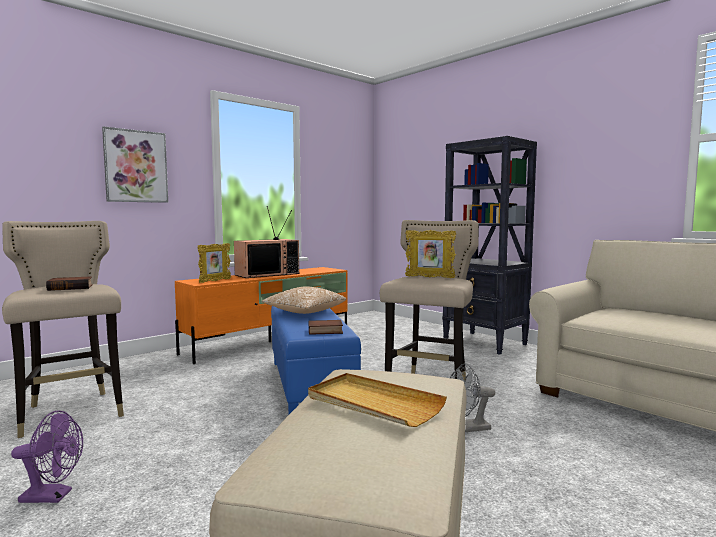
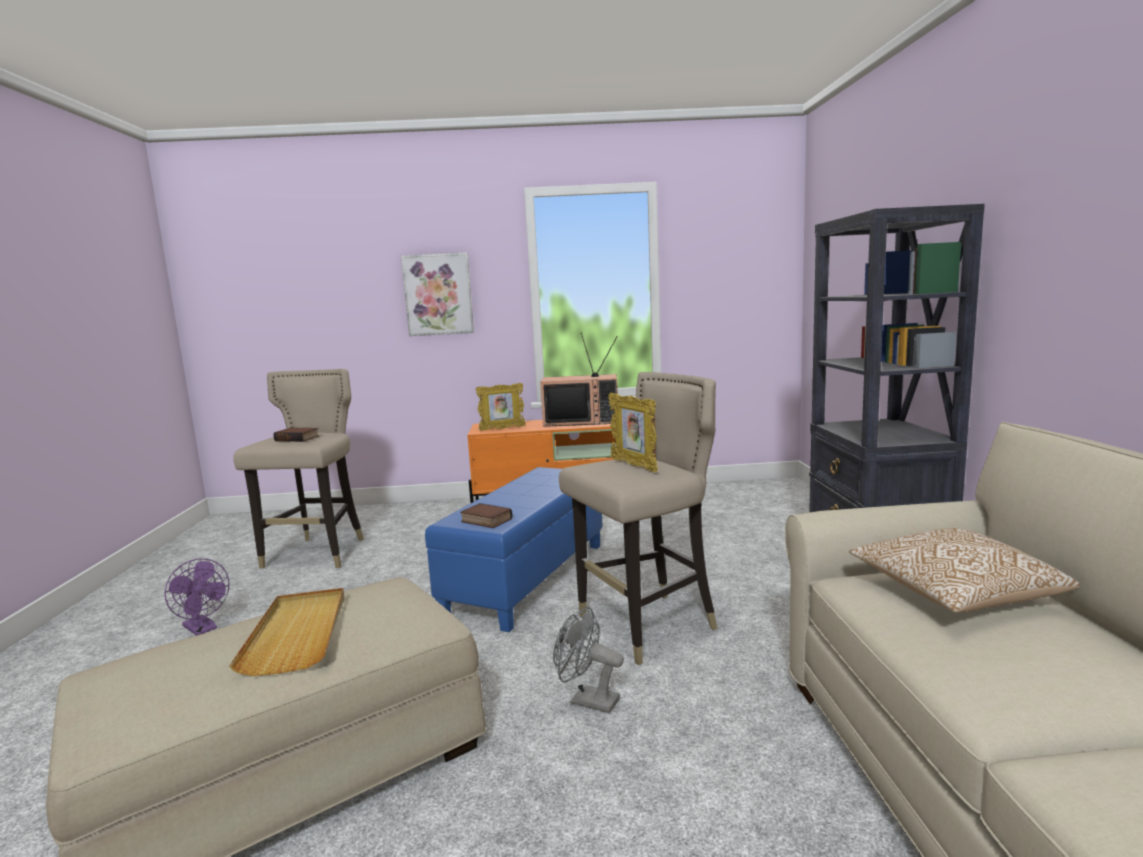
camera: 40 degrees right, 5 degrees up
(304, 312) = (535, 485): pillow -> pillow (953, 594)

